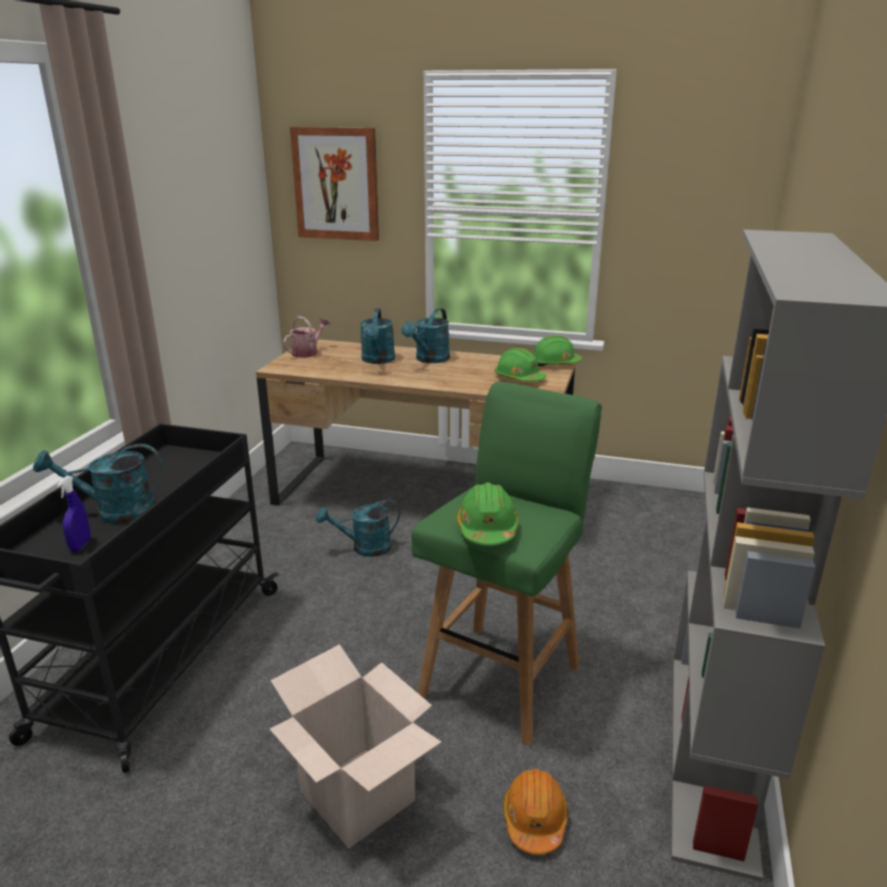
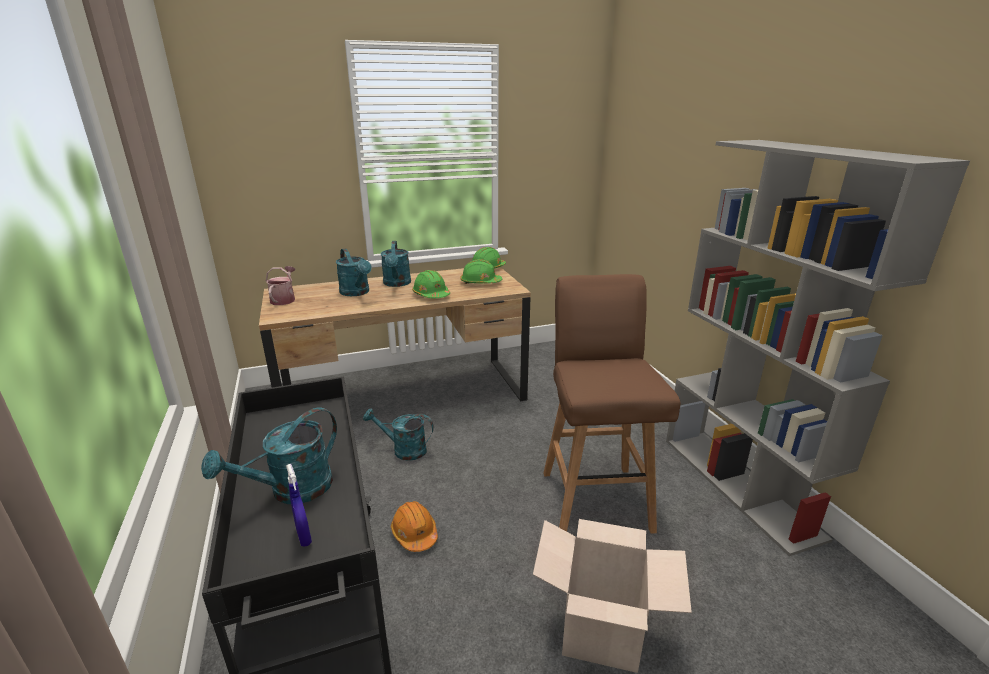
camera: 35 degrees left, 0 degrees up
(336, 184) = (268, 143): picture -> none
(364, 548) = (403, 450): turquoise watering can -> turquoise watering can turned 60 degrees clockwise
(487, 529) = (624, 385): green hard hat -> green hard hat (431, 295)
(502, 678) = (595, 498): green stool -> brown stool
(534, 819) = (709, 577): orange hard hat -> orange hard hat (414, 533)

